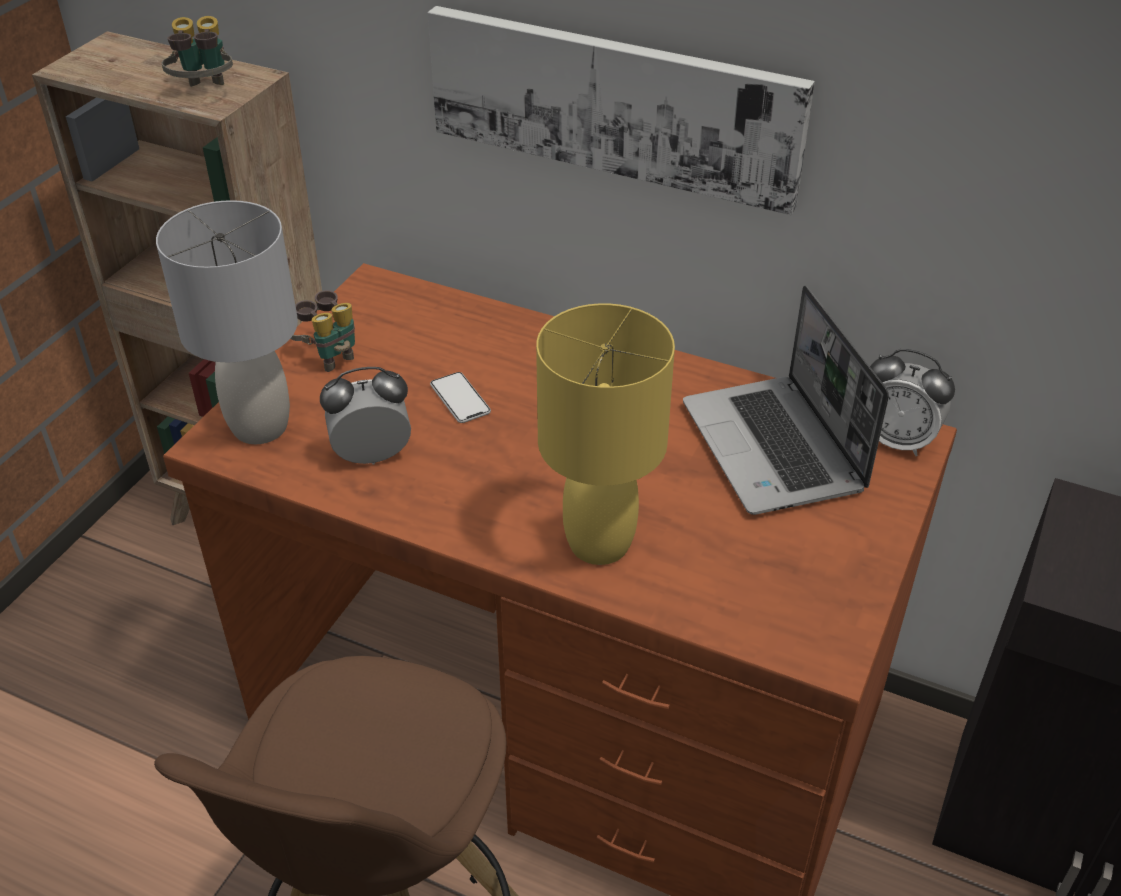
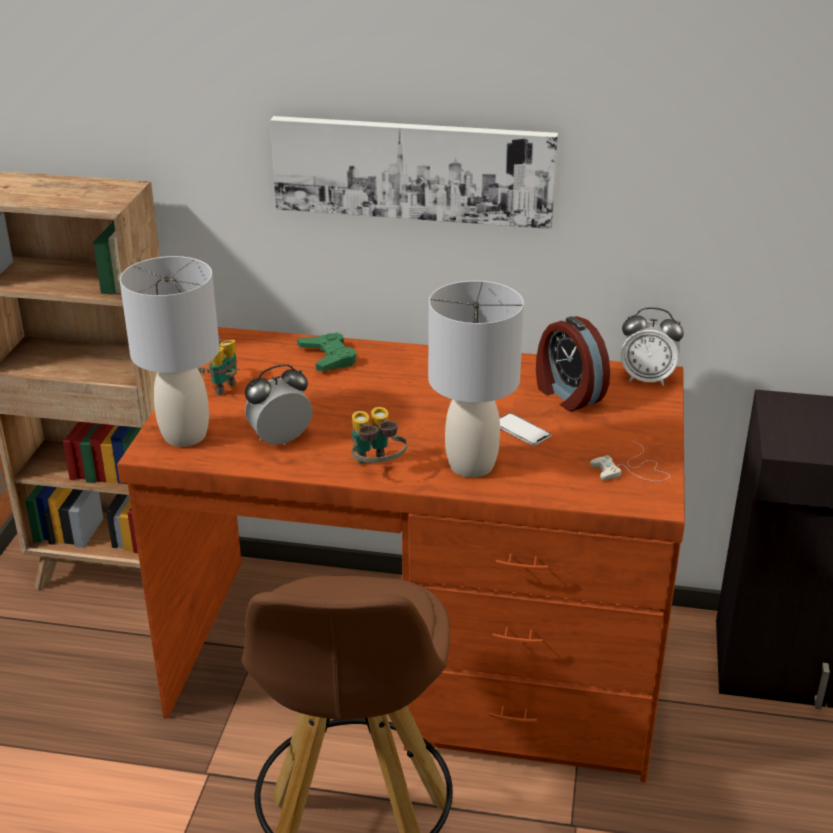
camera: 15 degrees left, 10 degrees down
(205, 93) = (95, 199): binoculars -> binoculars (376, 468)
(460, 399) = (328, 398): phone -> phone (521, 430)
(486, 334) = (328, 357): none -> green game controller
(599, 544) = (472, 466): yellow table lamp -> grey table lamp
(775, 448) = (567, 395): laptop -> alarm clock
(817, 594) = (632, 470): none -> white game controller

